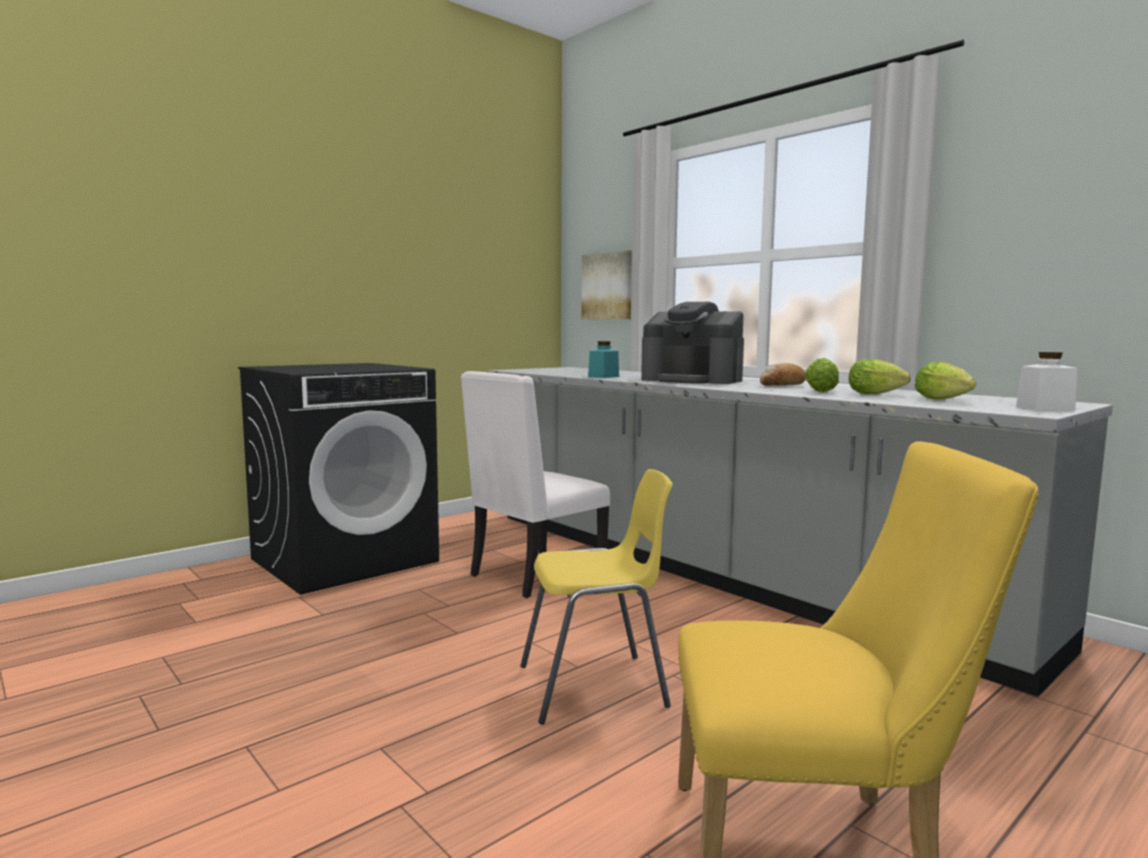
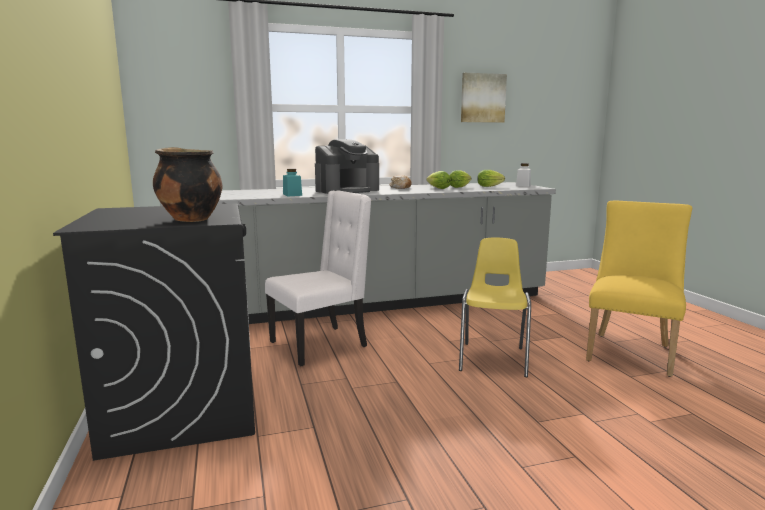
camera: 65 degrees left, 5 degrees up
(311, 369) = (189, 219): none -> cooking pot
(534, 575) = (320, 344): white chair -> white chair turned 105 degrees counterclockwise
(607, 286) = (192, 121): picture -> picture (482, 98)

